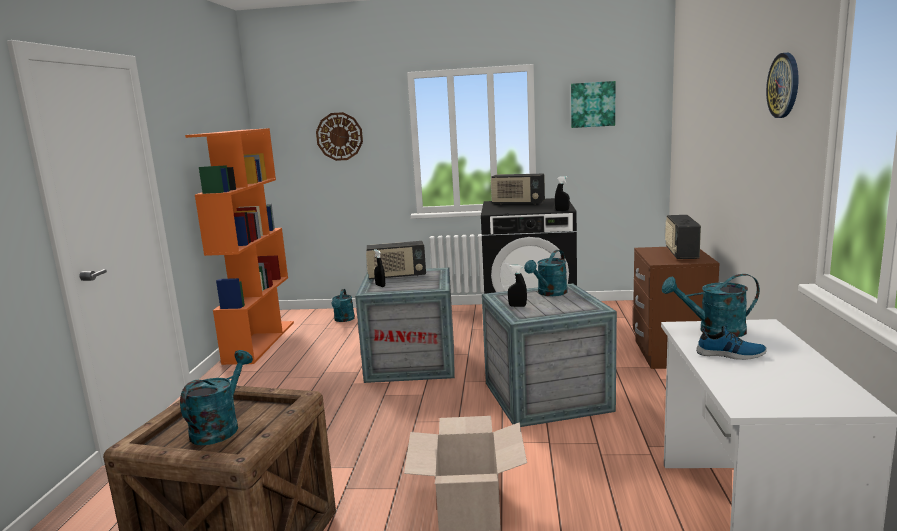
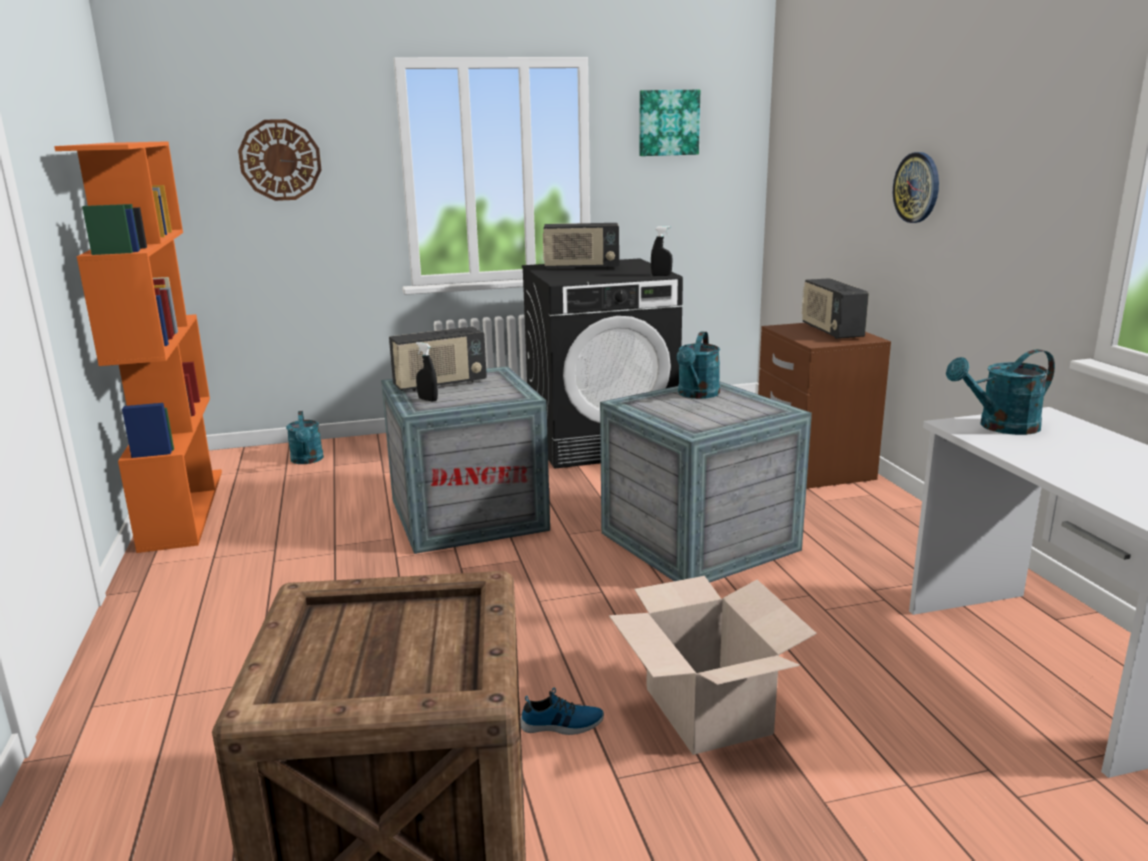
camera: 20 degrees left, 5 degrees up
(220, 427) = (385, 651): turquoise watering can -> none
(517, 306) = (672, 415): black spray bottle -> none
(730, 354) = (1056, 455): shoe -> shoe (562, 725)
(784, 85) = (1030, 101): wall clock -> wall clock (917, 187)

